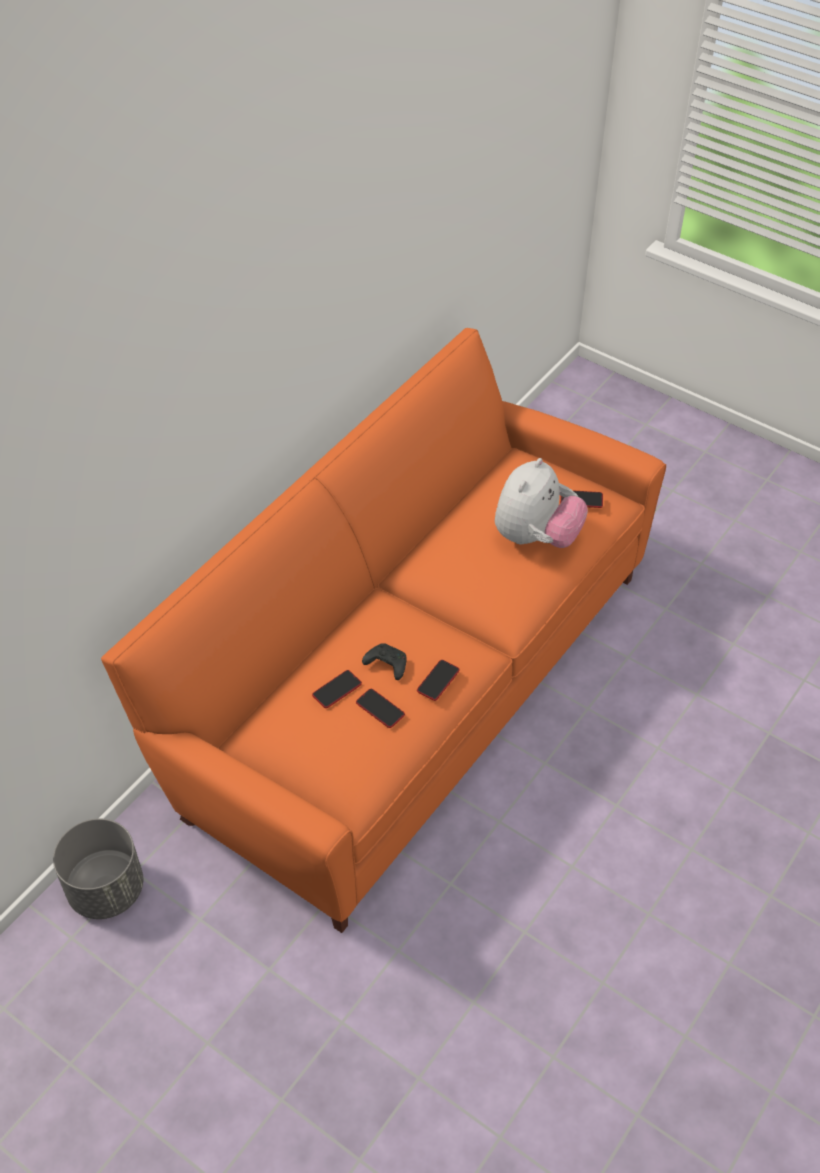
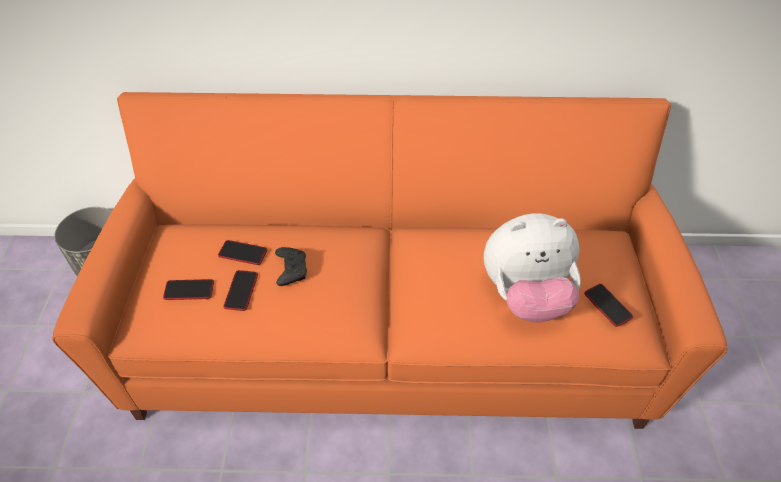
camera: 55 degrees right, 0 degrees up
(438, 681) = (300, 314): phone -> phone (189, 290)

